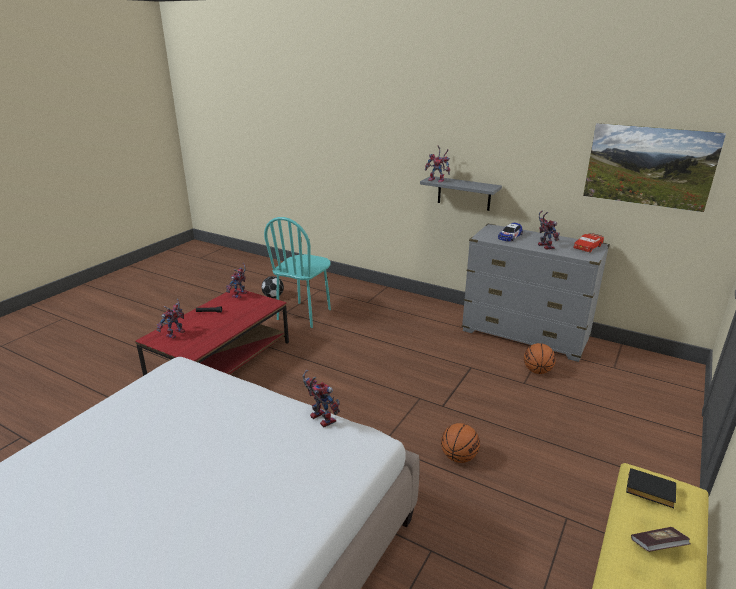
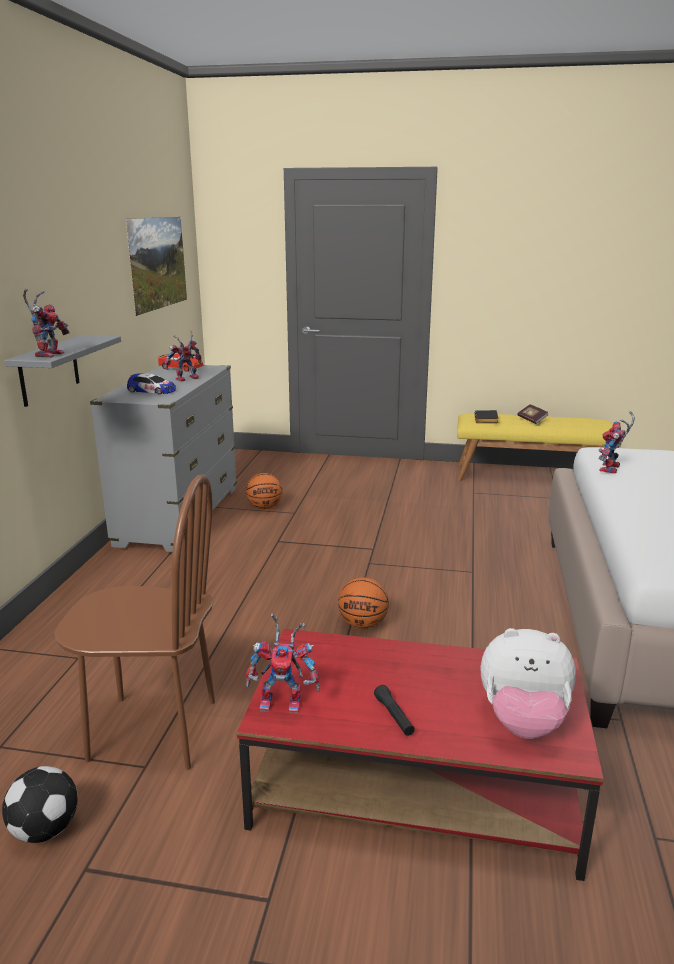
camera: 110 degrees left, 5 degrees down
(175, 335) = (523, 722): toy robot -> plush toy
(304, 314) = (153, 730): turquoise chair -> brown chair
(458, 457) = (449, 533): basketball -> basketball (363, 624)

